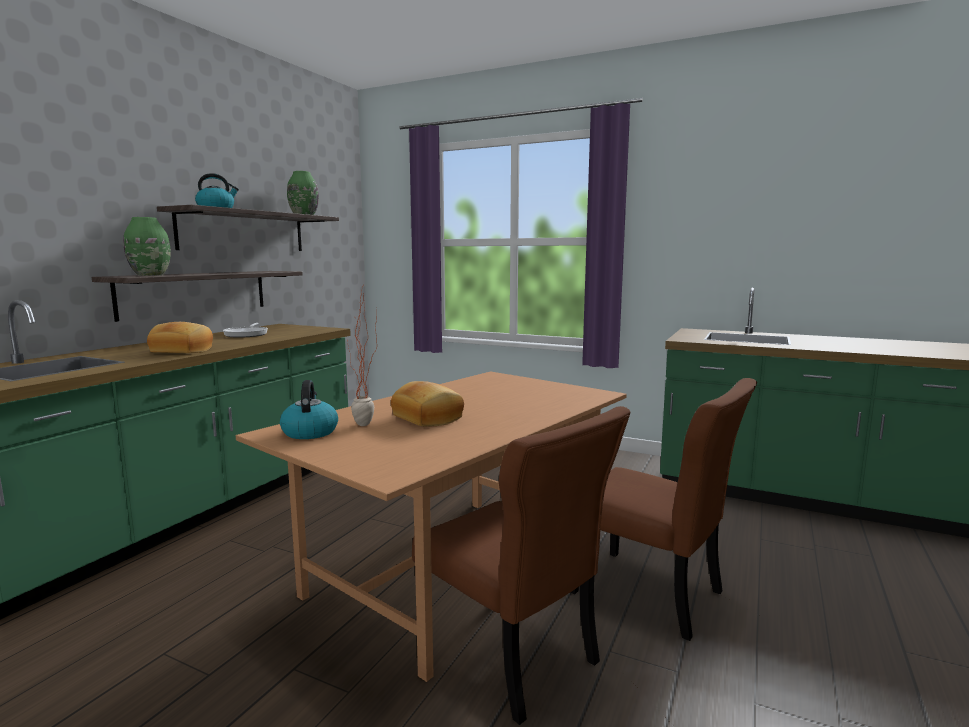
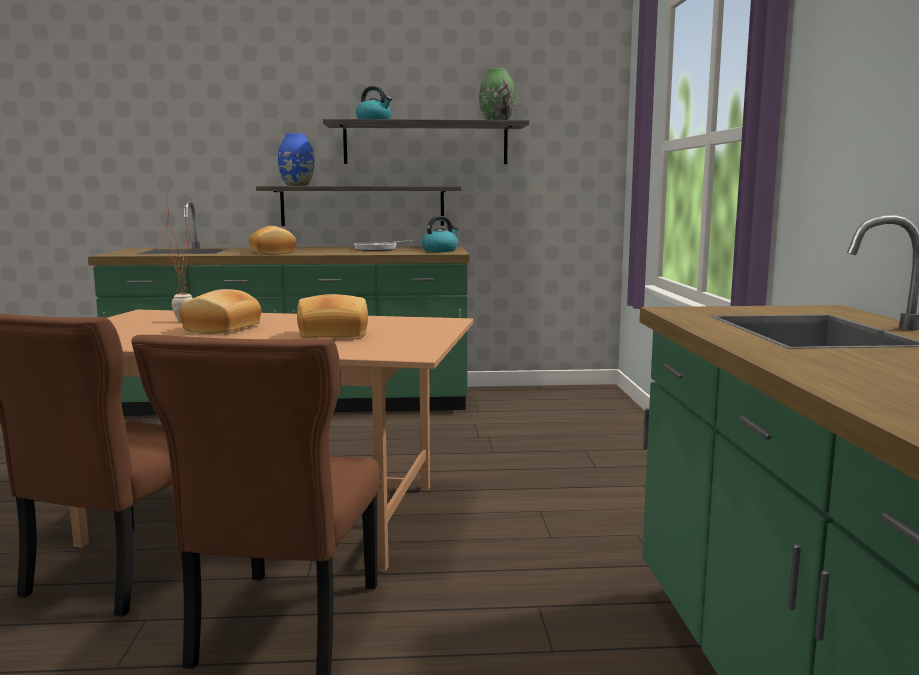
camera: 60 degrees right, 0 degrees up
(151, 275) = (297, 185): green vase -> blue vase
(309, 432) = (153, 316): kettle -> kettle (440, 250)
(505, 398) = (333, 334): none -> bread

